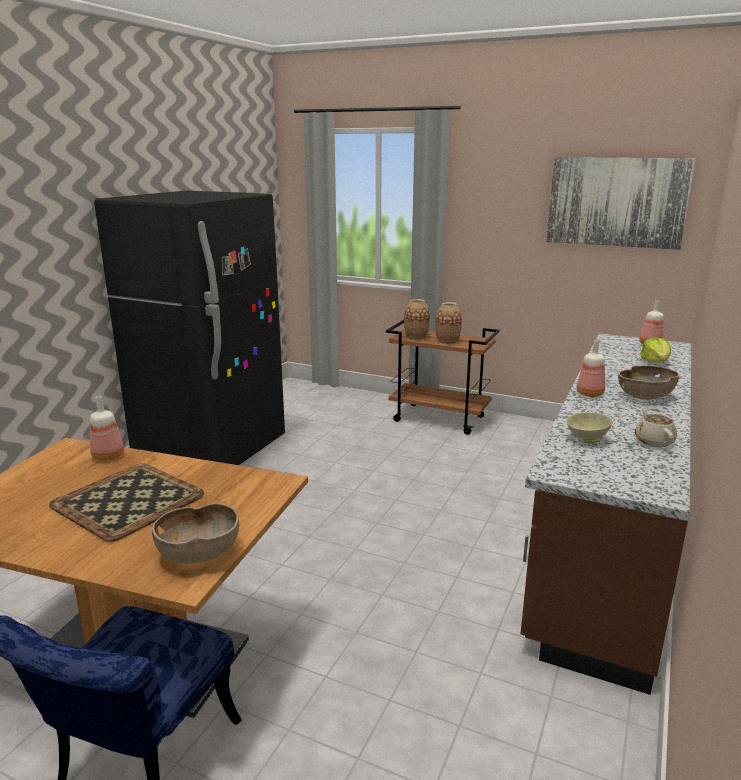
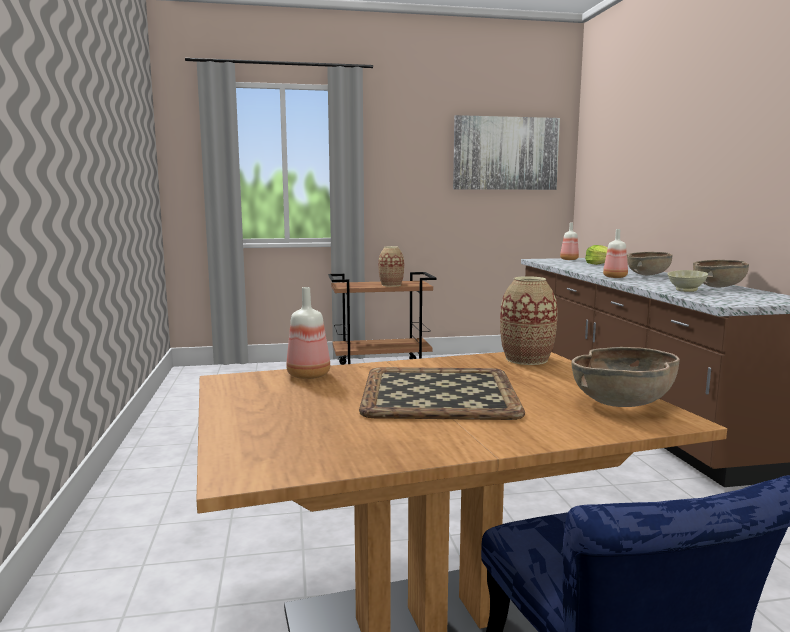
camera: 35 degrees left, 10 degrees down
(213, 452) = (191, 439): black fridge -> none
(416, 337) = (358, 286): vase -> vase (526, 359)
(653, 441) = (718, 286): beige teapot -> brown bowl

